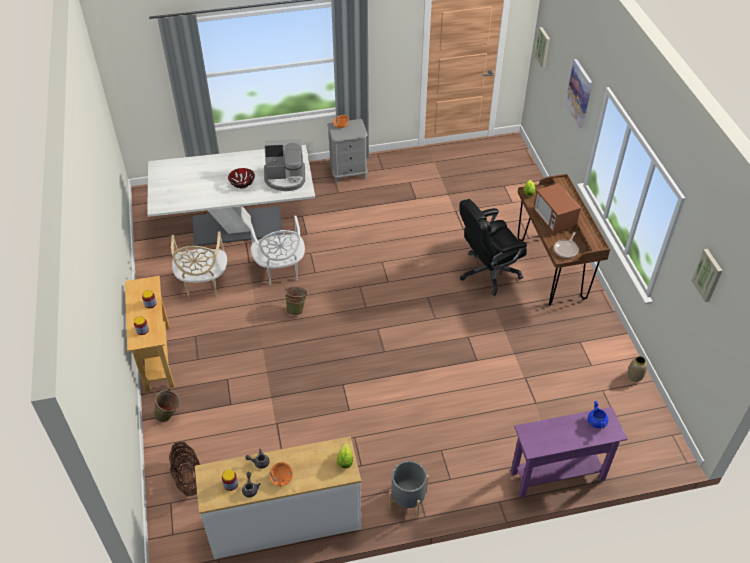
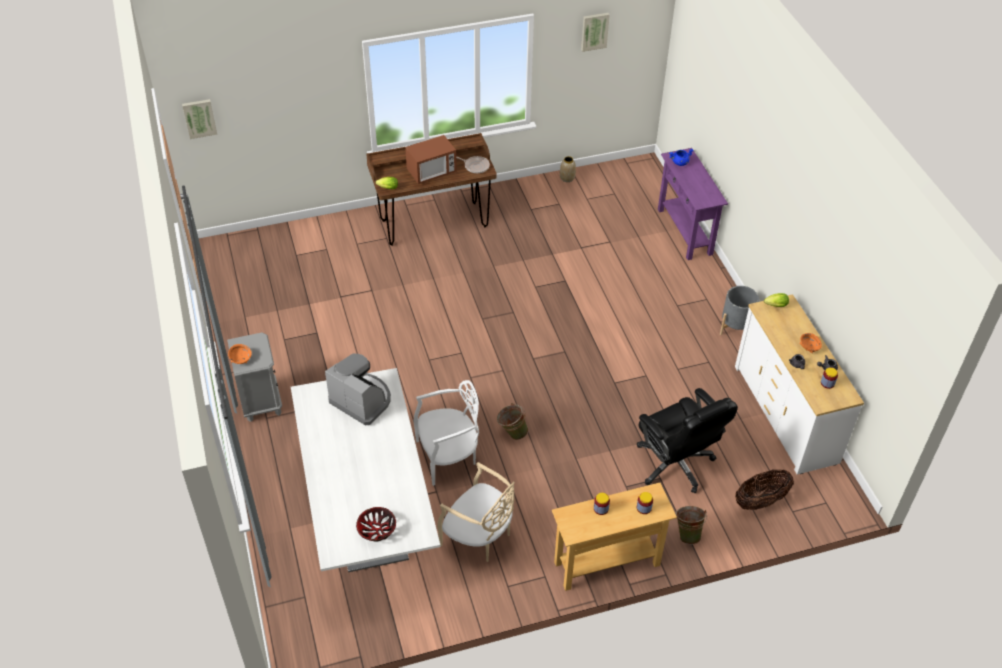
camera: 95 degrees left, 0 degrees up
(203, 284) = (478, 536): beige chair -> beige chair turned 45 degrees clockwise
(242, 183) = (371, 446): bowl -> bowl (377, 530)
(285, 178) = (362, 400): coffee machine -> coffee machine turned 45 degrees counterclockwise
(488, 272) = (441, 270): black office chair -> black office chair (675, 464)
(579, 93) = (311, 90): picture -> none

